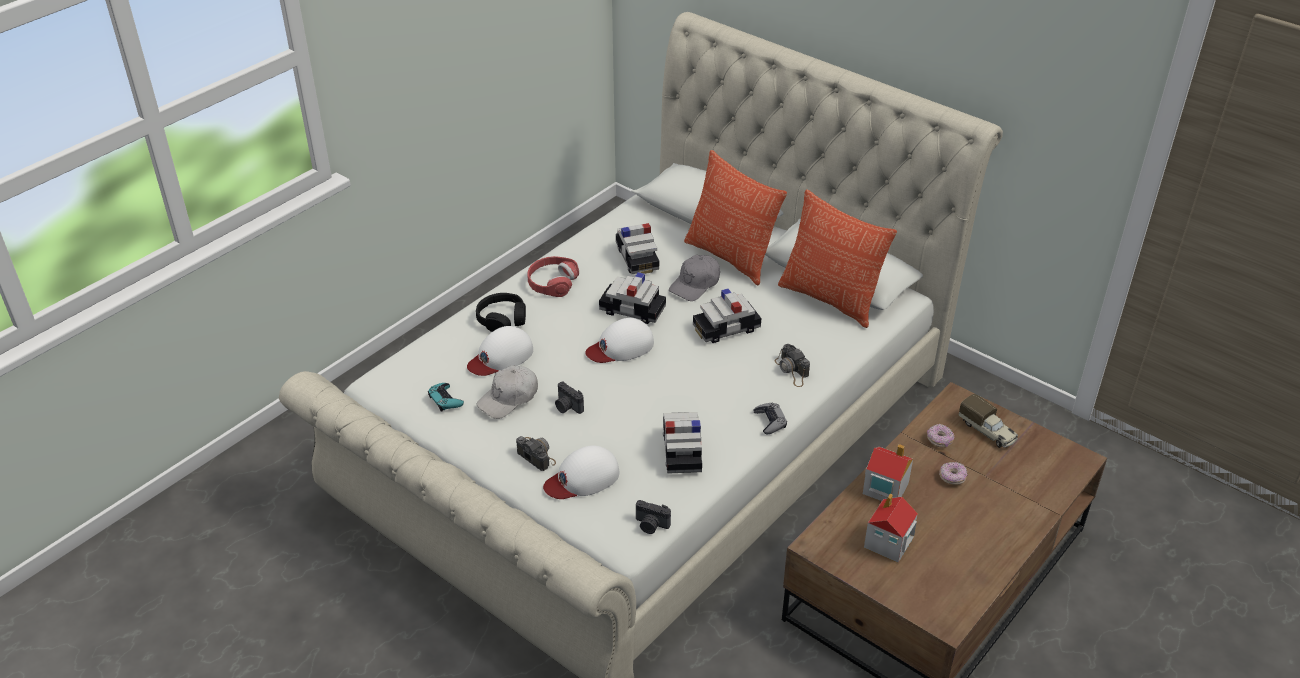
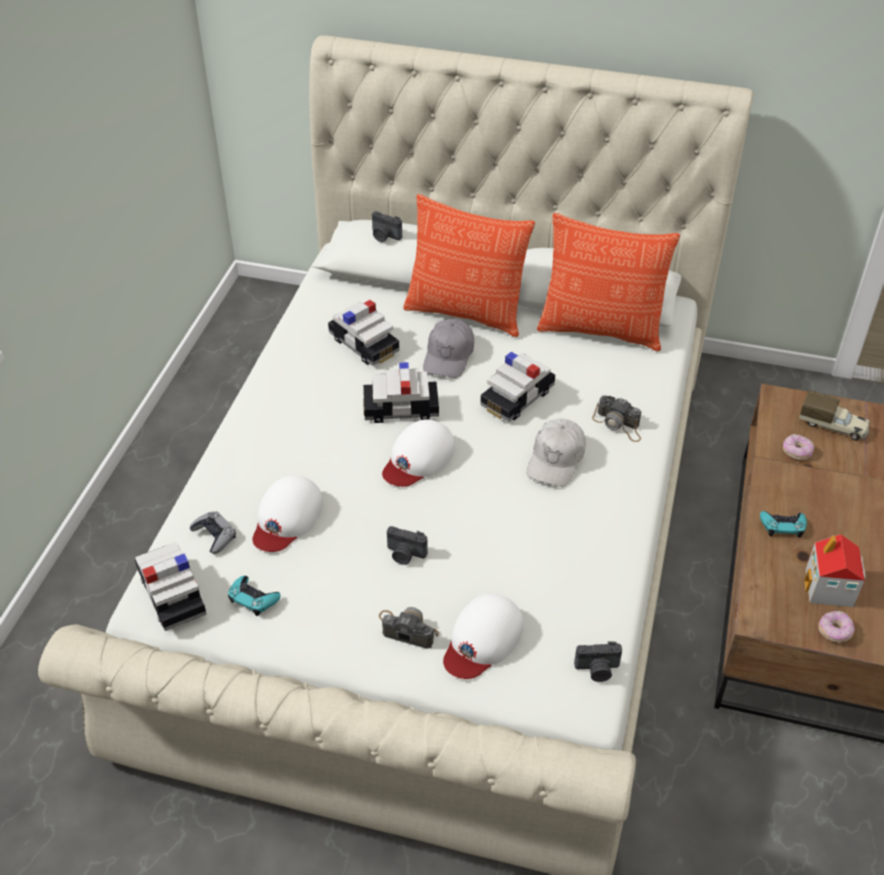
camera: 25 degrees left, 5 degrees up
(502, 319) = (256, 469): black headphones -> none
(509, 398) = (330, 568): white cap -> white cap (556, 459)
(552, 282) = (286, 403): red headphones -> none
(682, 451) = (569, 563): toy car -> toy car (172, 594)
(692, 181) = (384, 236): none -> camera
(770, 421) = (636, 492): grey game controller -> grey game controller (214, 535)
(884, 488) = (782, 526): toy house -> turquoise game controller
(952, 478) = (837, 490): donut -> donut (834, 632)

